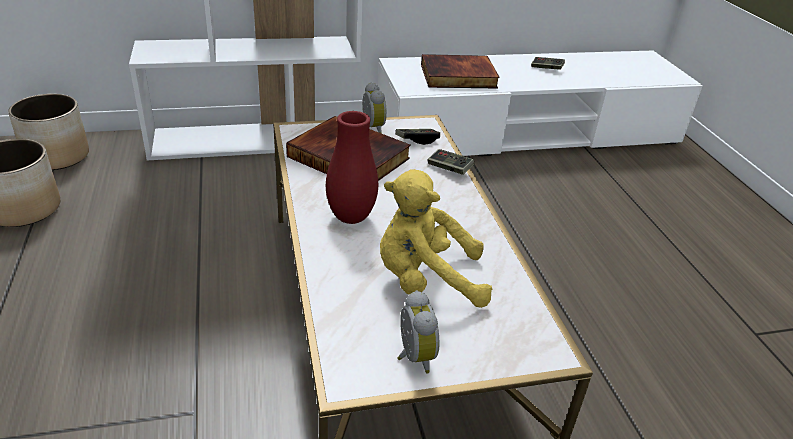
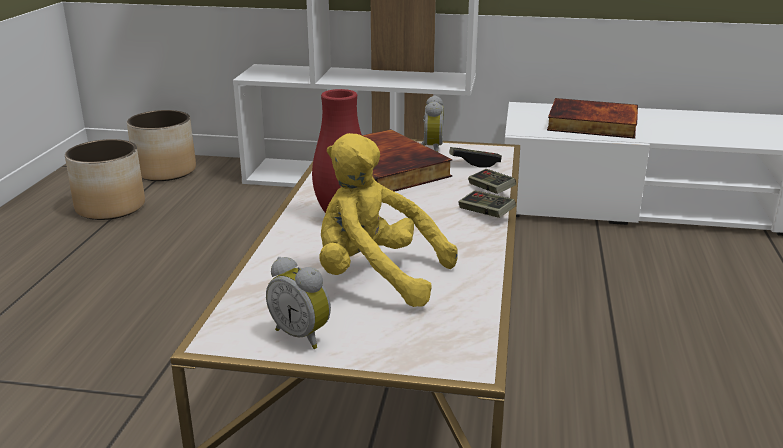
camera: 25 degrees right, 10 degrees down
(412, 357) = (303, 335): alarm clock -> alarm clock turned 120 degrees clockwise
(546, 68) = (718, 126): game controller -> game controller (486, 213)

